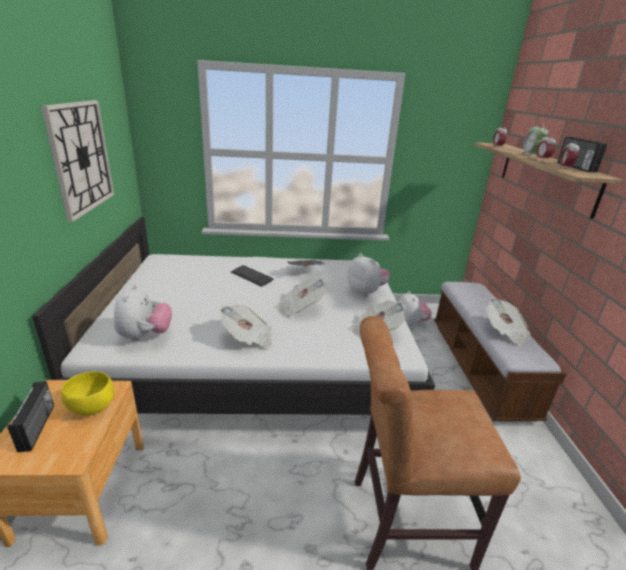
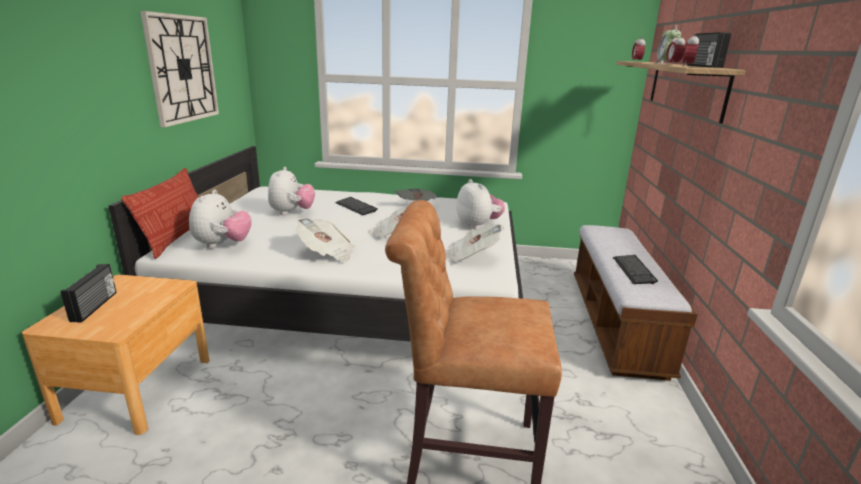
camera: 10 degrees right, 5 degrees down
(92, 408) = (150, 297): yellow bowl -> none
(94, 327) = (178, 236): none -> pillow
(410, 323) = (545, 277): plush toy -> plush toy (291, 212)
(504, 332) = (633, 270): newspaper -> keyboard

